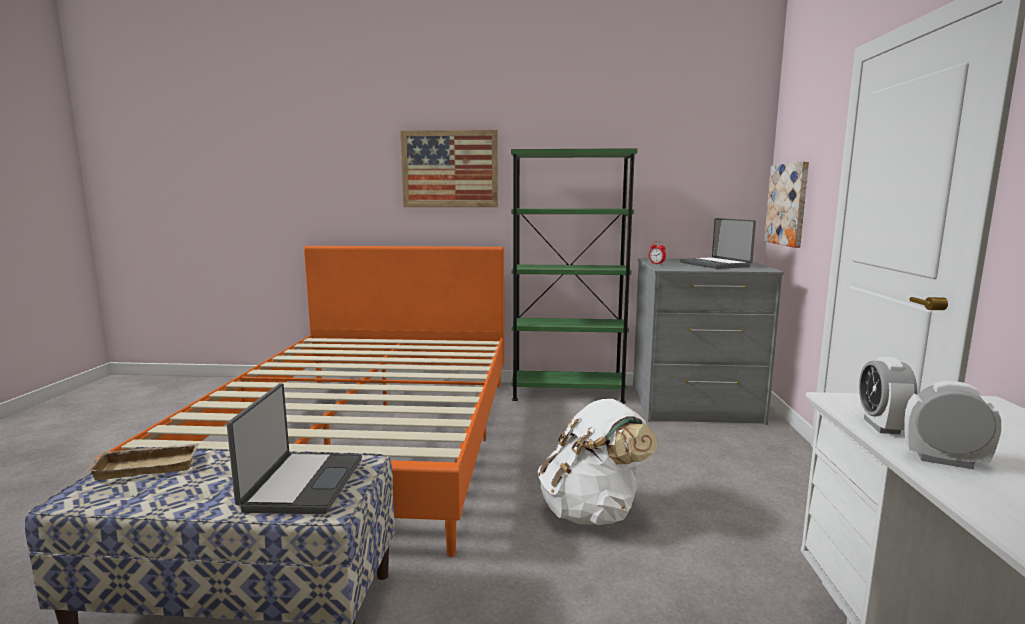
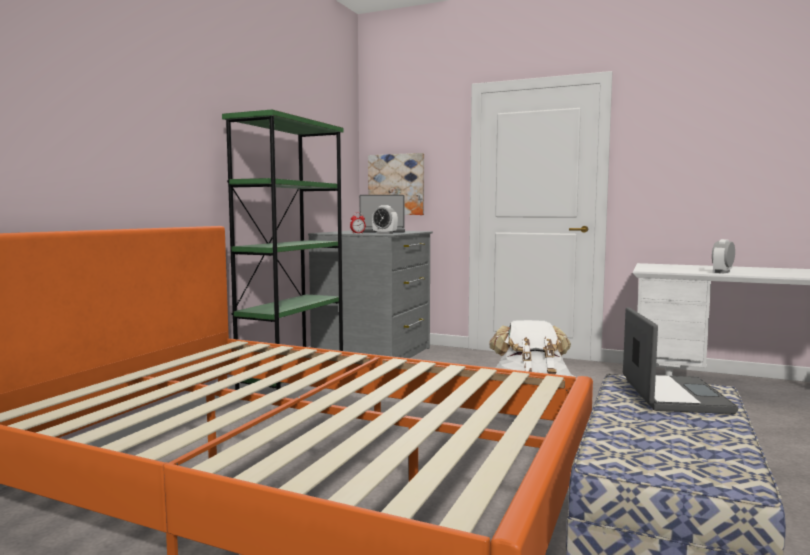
camera: 70 degrees left, 5 degrees down
(149, 466) = (638, 453): beige tray -> none
(302, 484) = (672, 395): laptop -> laptop turned 75 degrees clockwise
(449, 169) = (155, 121): picture -> none
(881, 426) = (683, 271): alarm clock -> alarm clock (384, 233)

